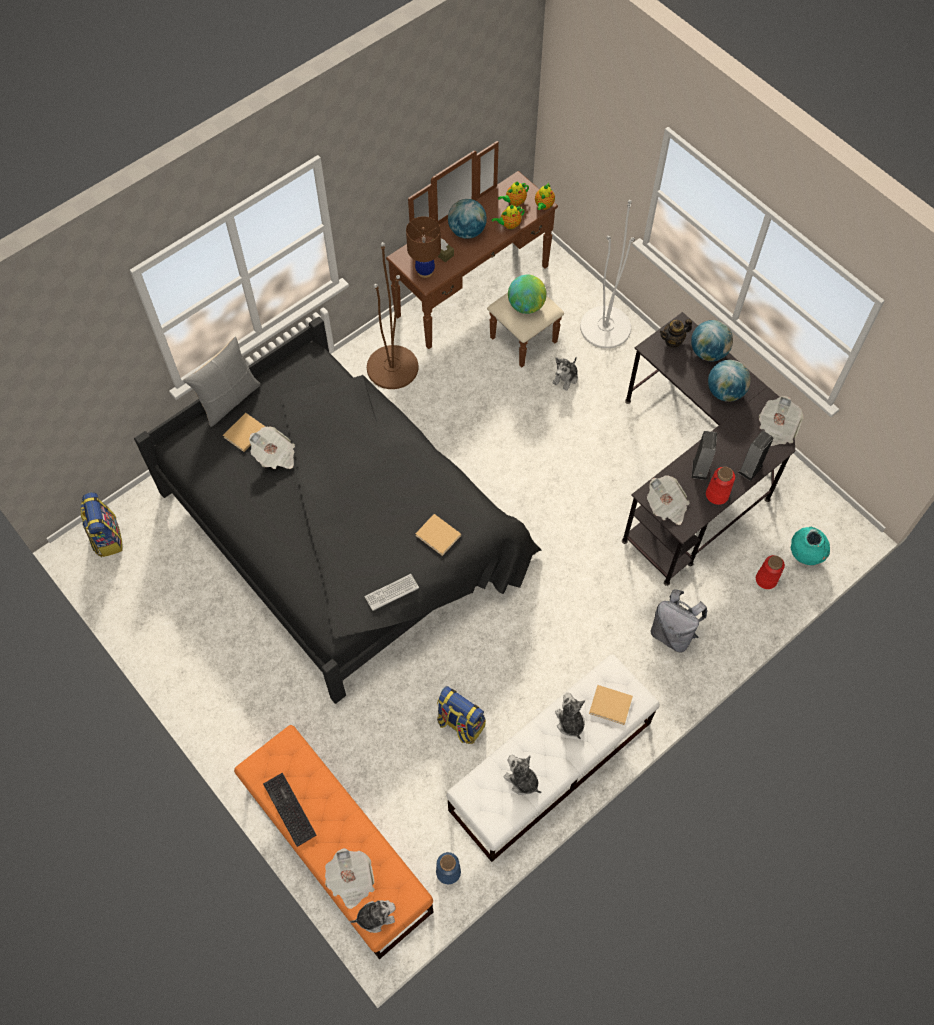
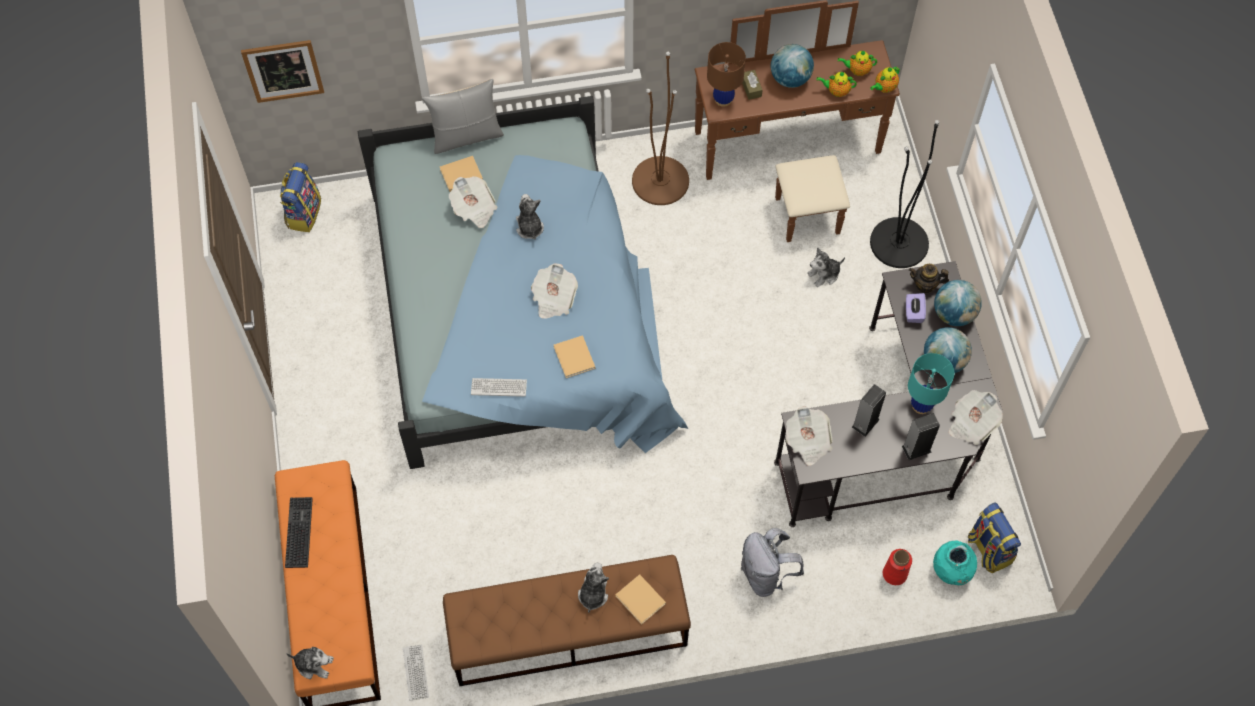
camera: 30 degrees right, 0 degrees up
(49, 412) = (283, 70): none -> picture
(346, 529) = (519, 314): black bed -> blue bed
(351, 881) = (312, 622): newspaper -> newspaper (553, 299)
(448, 872) = (415, 672): blue vase -> keyboard
(460, 723) = (510, 548): backpack -> backpack (988, 549)
(522, 780) = (515, 621): plush toy -> plush toy (529, 227)
(526, 305) = (813, 181): globe -> none
(550, 766) = (567, 632): white bench -> brown bench
(605, 327) = (899, 243): white floor lamp -> black floor lamp
(678, 366) = (913, 313): none -> purple tissue box
(717, 495) = (865, 456): red vase -> none
(731, 434) = (921, 405): none -> turquoise table lamp

